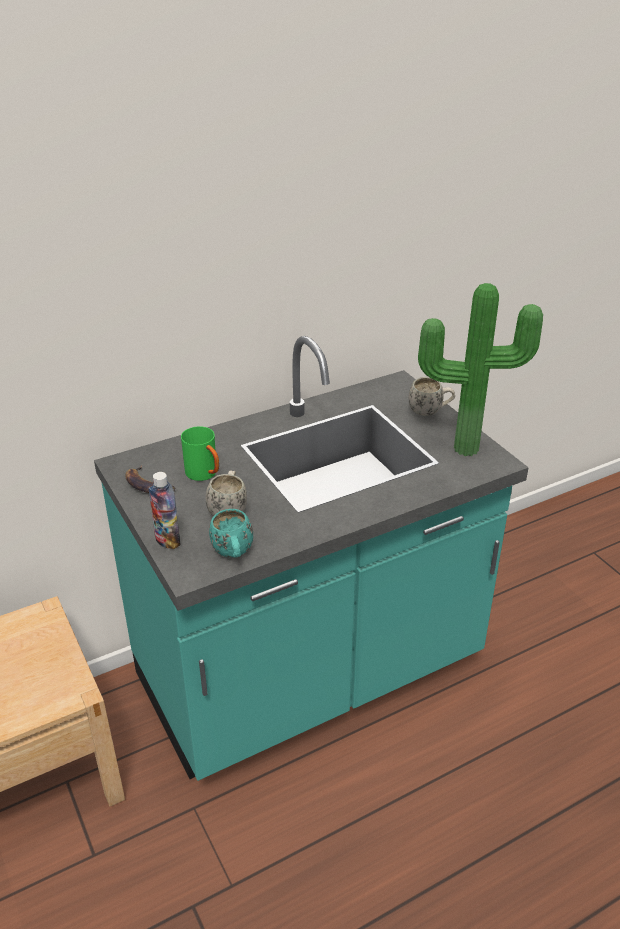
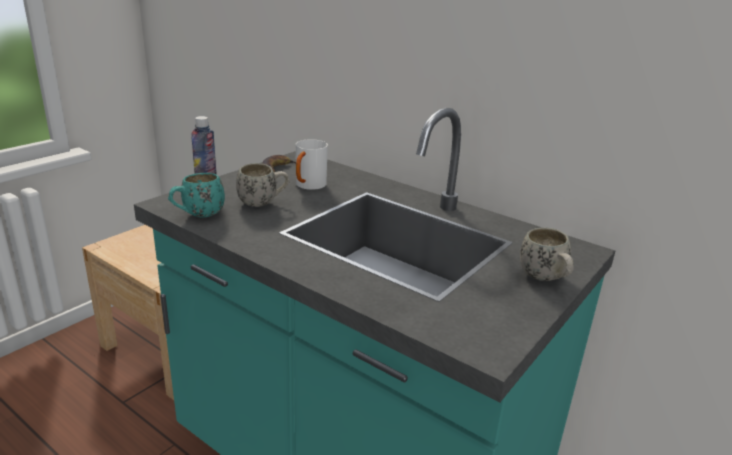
camera: 65 degrees right, 10 degrees down
(205, 475) = (308, 186): green mug -> white mug
(465, 446) = (497, 316): potted plant -> none

